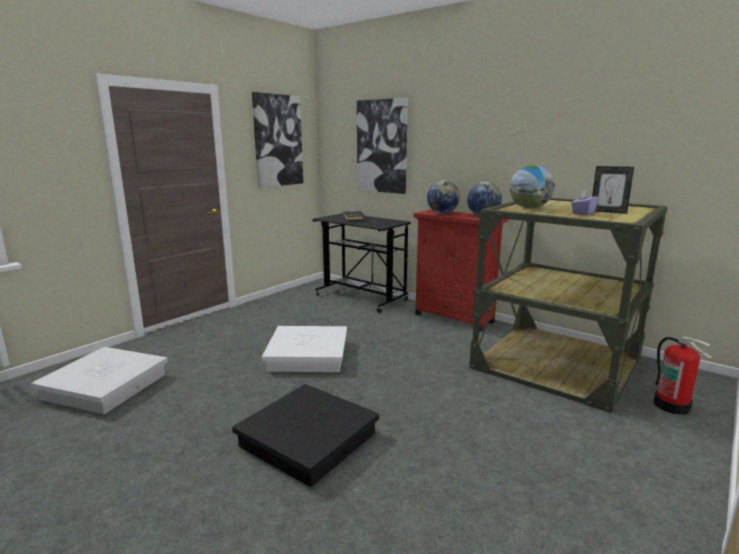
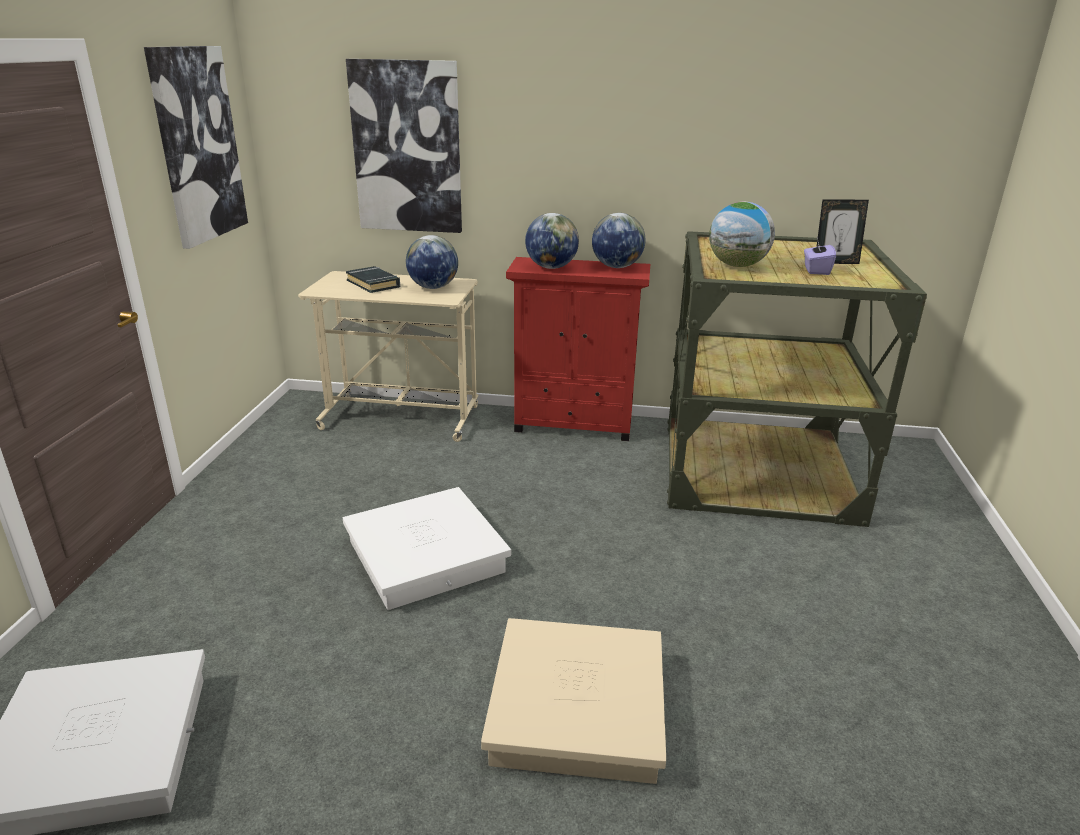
camera: 30 degrees left, 10 degrees up
(307, 440) = (577, 710): black storage box -> beige storage box
(361, 298) = (401, 417): black desk -> beige desk
(381, 222) = (433, 287): none -> globe
(672, 406) = (911, 496): fire extinguisher -> none

